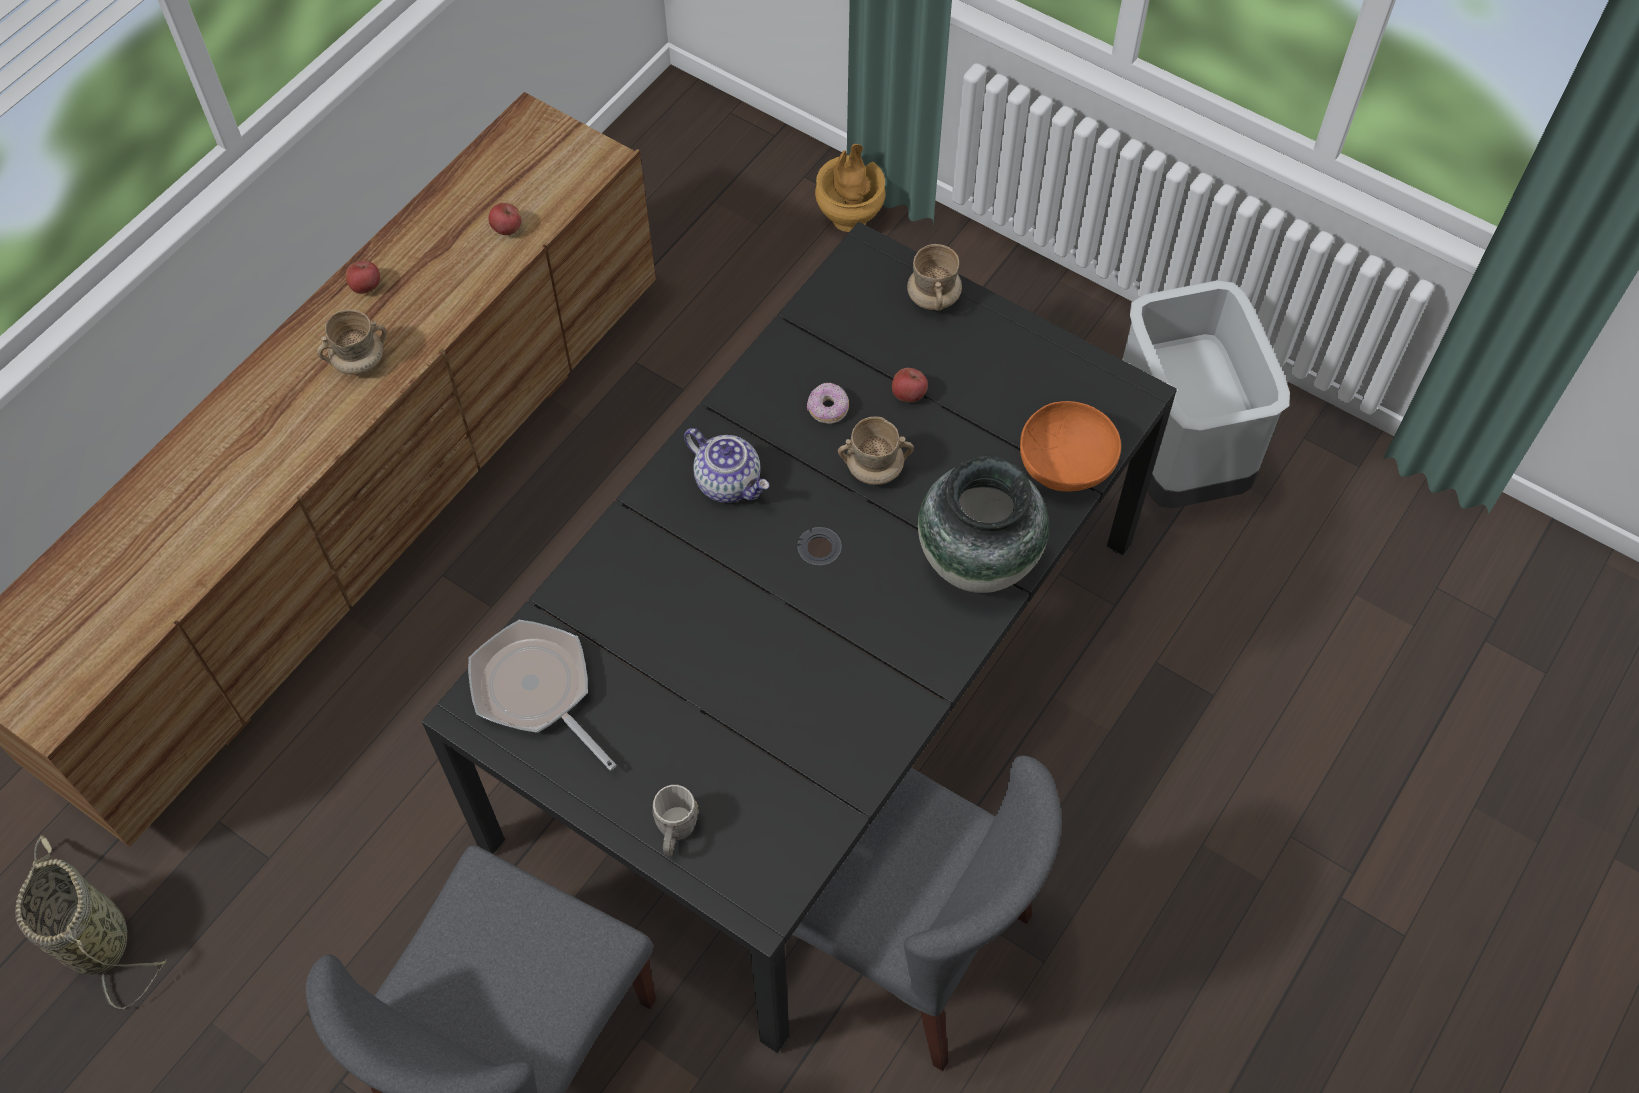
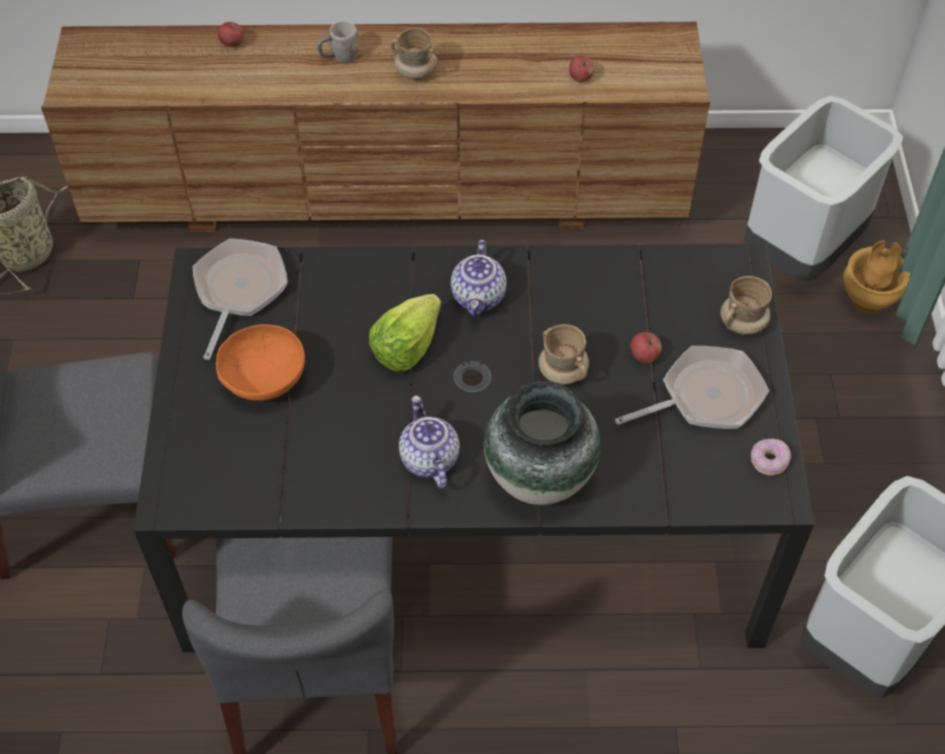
camera: 55 degrees right, 5 degrees down
(366, 287) = (472, 42): apple -> apple (232, 44)
(675, 832) = (189, 423): grey mug -> grey mug (339, 57)
(739, 580) = (406, 347): none -> lettuce
(753, 225) = (802, 251): none -> grey trash can
(827, 409) = (588, 317): donut -> donut (768, 461)
(887, 640) = (428, 459): none -> teapot
(989, 378) = (705, 397): none -> frying pan
(1066, 466) = (672, 488): orange bowl -> orange bowl (264, 380)

